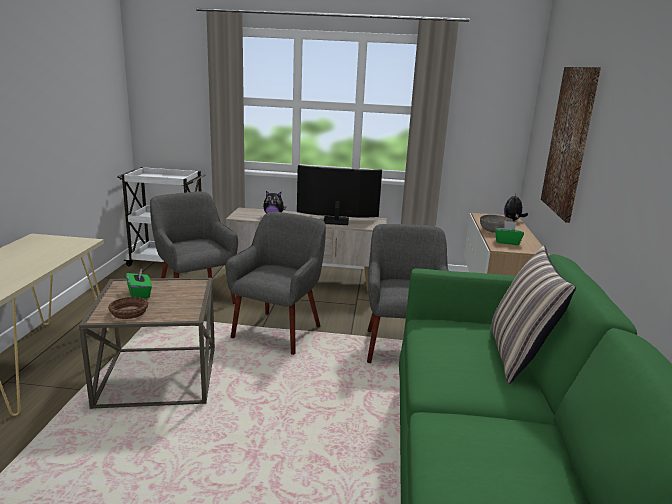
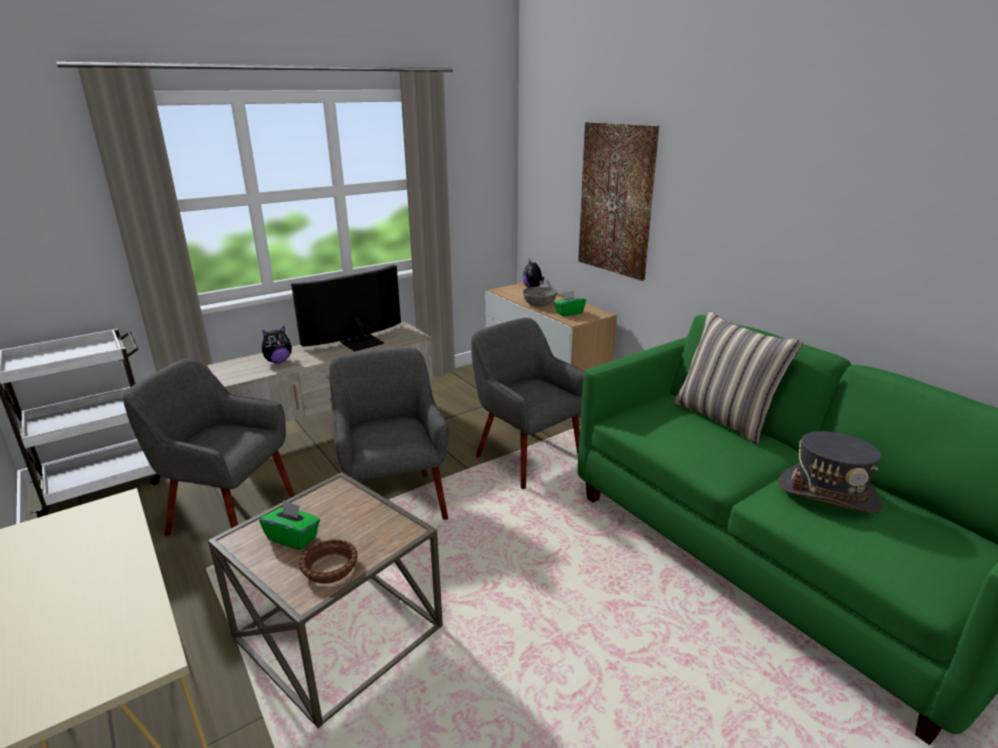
camera: 40 degrees left, 5 degrees up
(501, 442) = (828, 493): none -> grey hat

